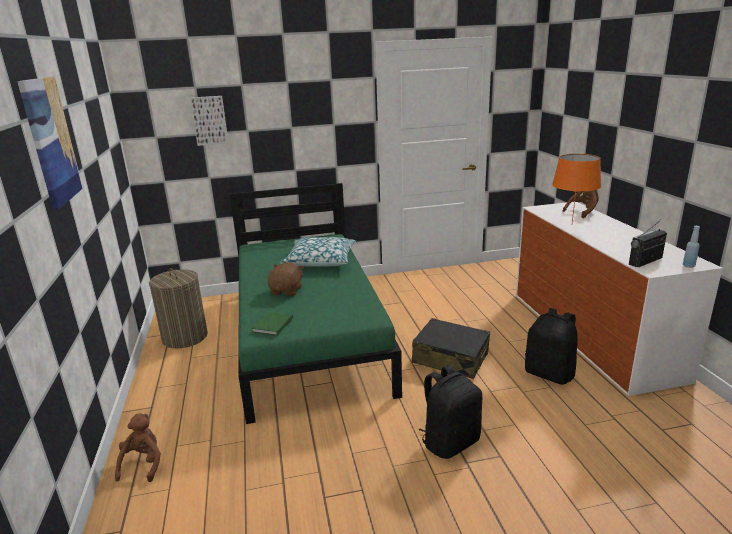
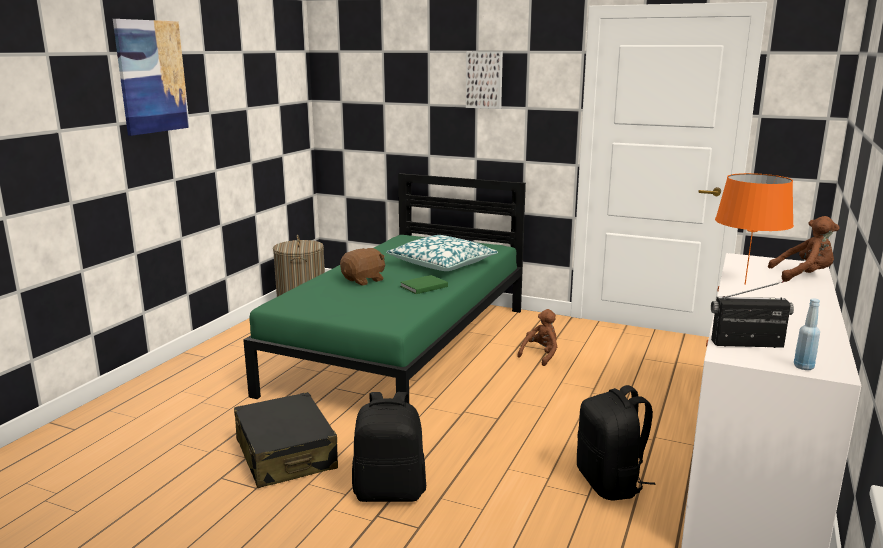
camera: 35 degrees right, 5 degrees down
(143, 464) = (145, 393): brown plush toy -> brown plush toy (540, 355)
(209, 120) = (391, 88): picture -> picture (484, 80)
(271, 325) = (300, 301): green book -> green book (422, 286)
(450, 358) = (514, 421): black suitcase -> black suitcase (286, 454)

